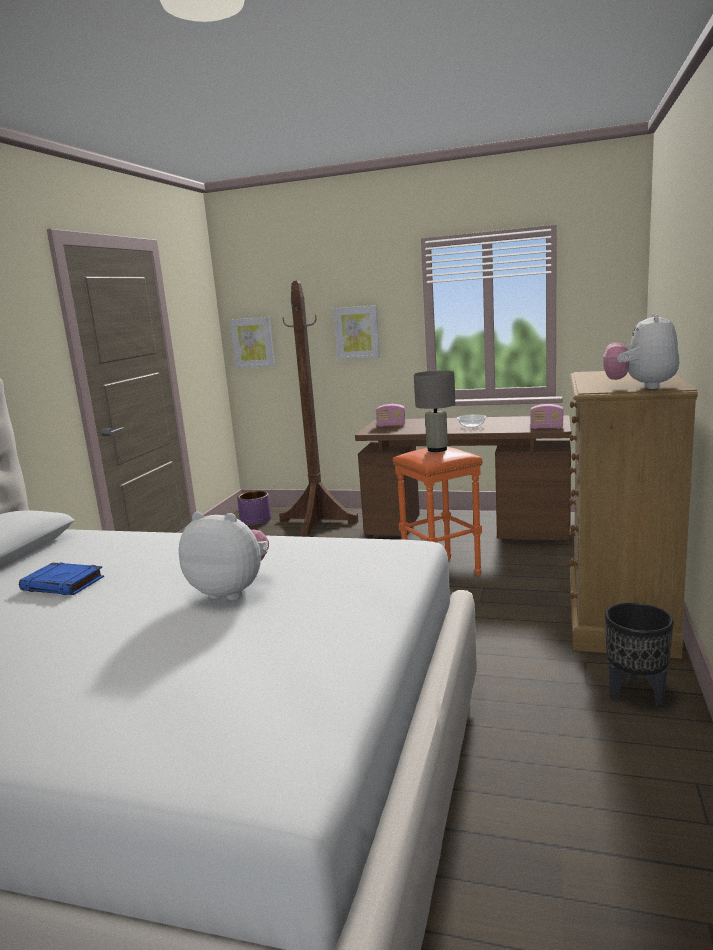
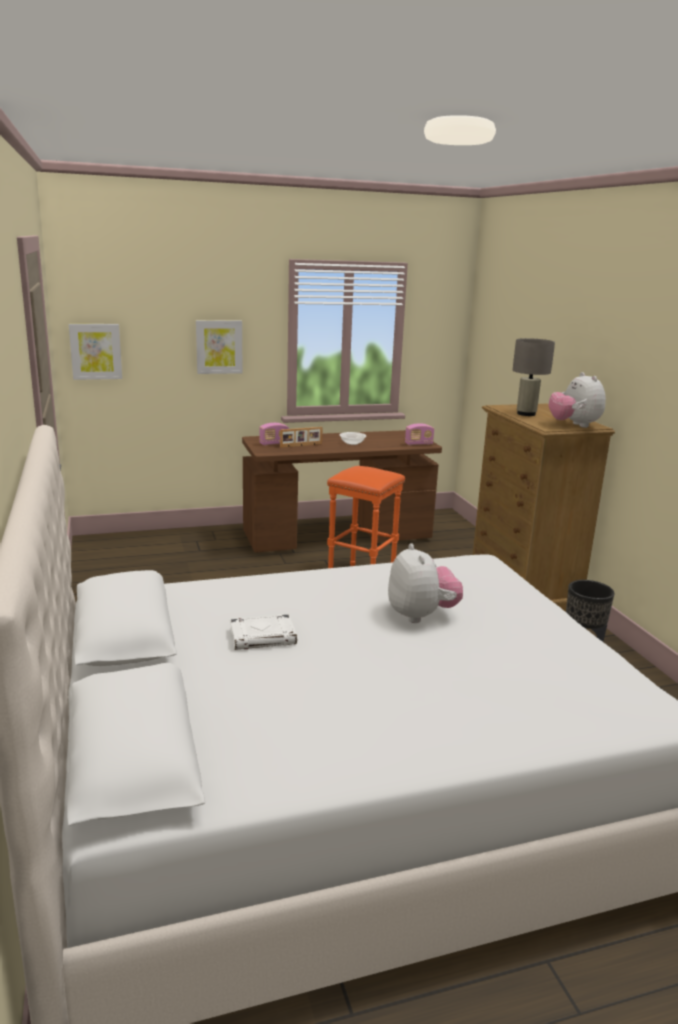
camera: 35 degrees left, 5 degrees up
(64, 584) = (263, 637): blue book -> white book
(231, 591) = (421, 615): plush toy -> plush toy turned 90 degrees clockwise
(256, 521) = (113, 551): purple planter -> none
(318, 521) = (186, 544): brown clothes rack -> none
(414, 427) = (301, 445): none -> picture frame
(436, 449) = (368, 470): grey table lamp -> grey table lamp (525, 414)

